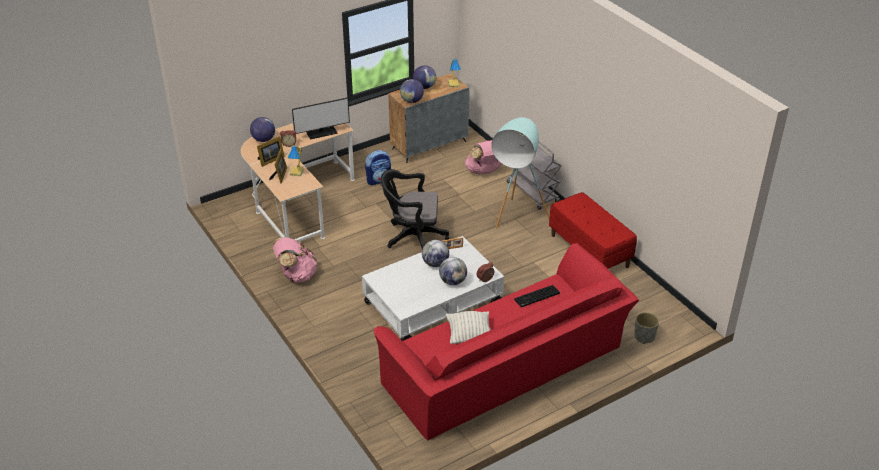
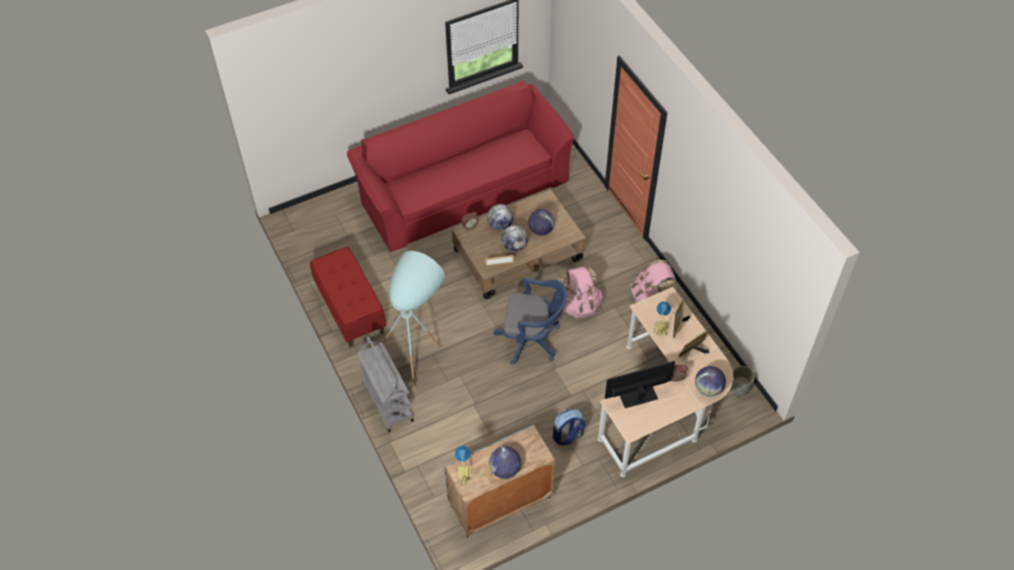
camera: 175 degrees left, 15 degrees up
(412, 101) = (524, 438): globe -> globe (541, 230)
(413, 238) = (532, 339): black office chair -> blue office chair
(433, 304) = (518, 255): white coffee table -> brown coffee table
(469, 336) = (494, 156): pillow -> none
(484, 171) = (437, 442): pink backpack -> pink backpack (579, 305)
(537, 297) = (428, 189): keyboard -> none
(644, 337) = (335, 209): grey planter -> grey planter (739, 387)

